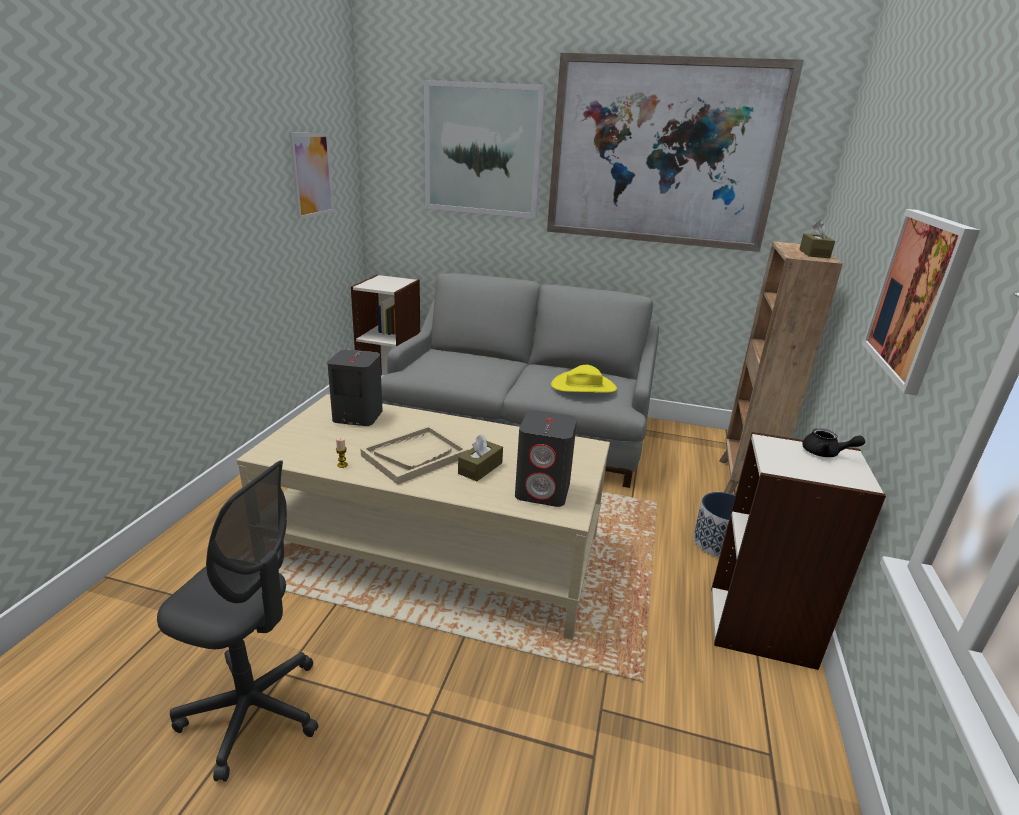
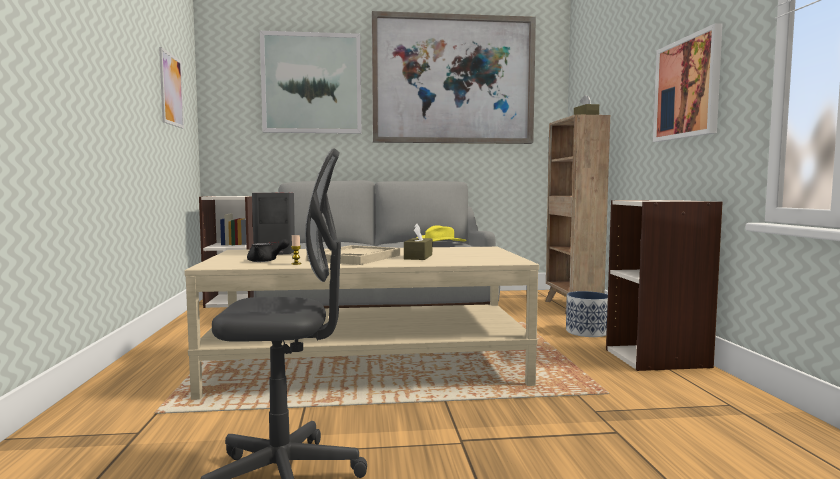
camera: 20 degrees left, 20 degrees down
(543, 491) = (482, 258): grey speaker -> none
(825, 453) = (666, 200): black teapot -> black teapot (266, 261)

